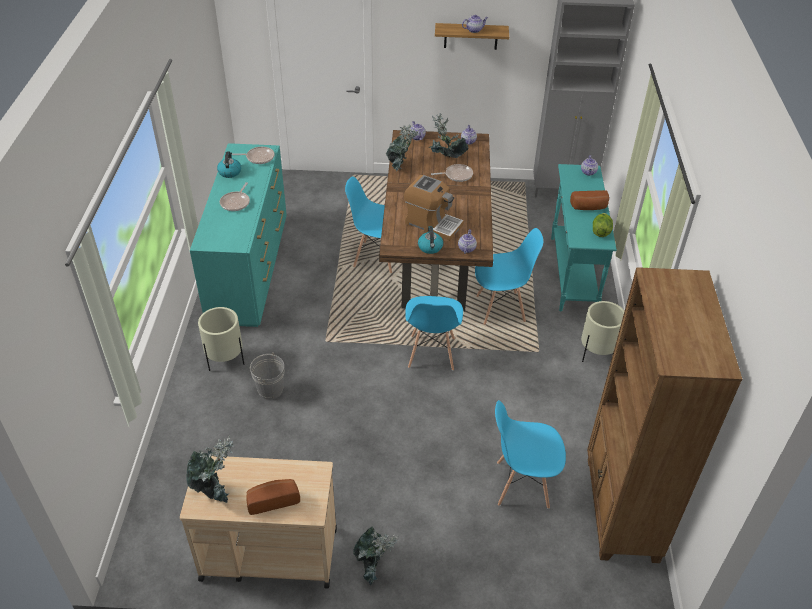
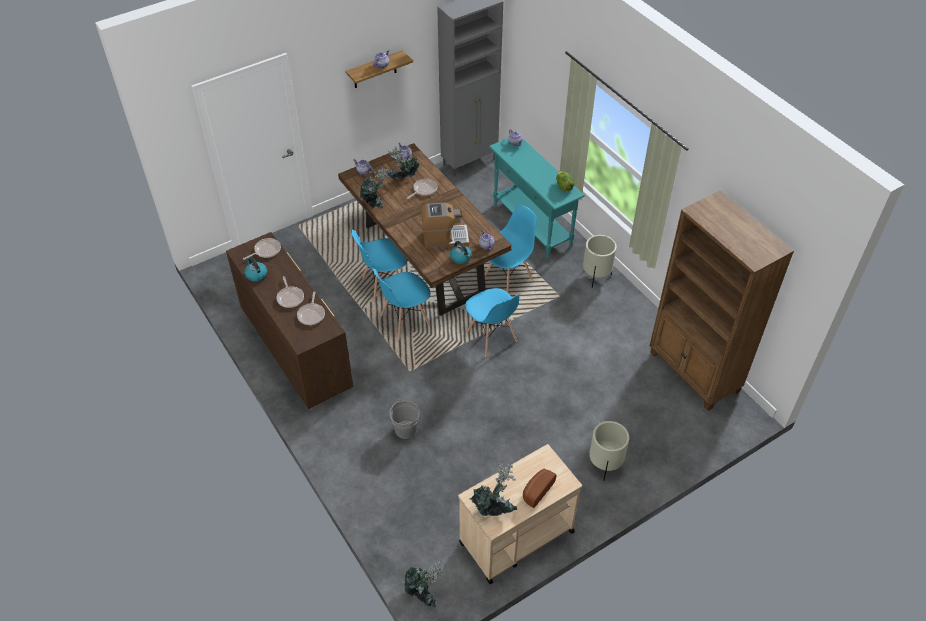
camera: 35 degrees left, 5 degrees up
(225, 360) = (350, 428): beige planter -> beige planter (604, 465)
(238, 224) = (311, 314): none -> frying pan
(250, 270) = (296, 349): turquoise dresser -> brown dresser
(373, 567) = (587, 501): potted plant -> potted plant (424, 594)
(521, 485) = (626, 393): blue chair -> blue chair (404, 320)
(589, 207) = (540, 171): bread -> none

